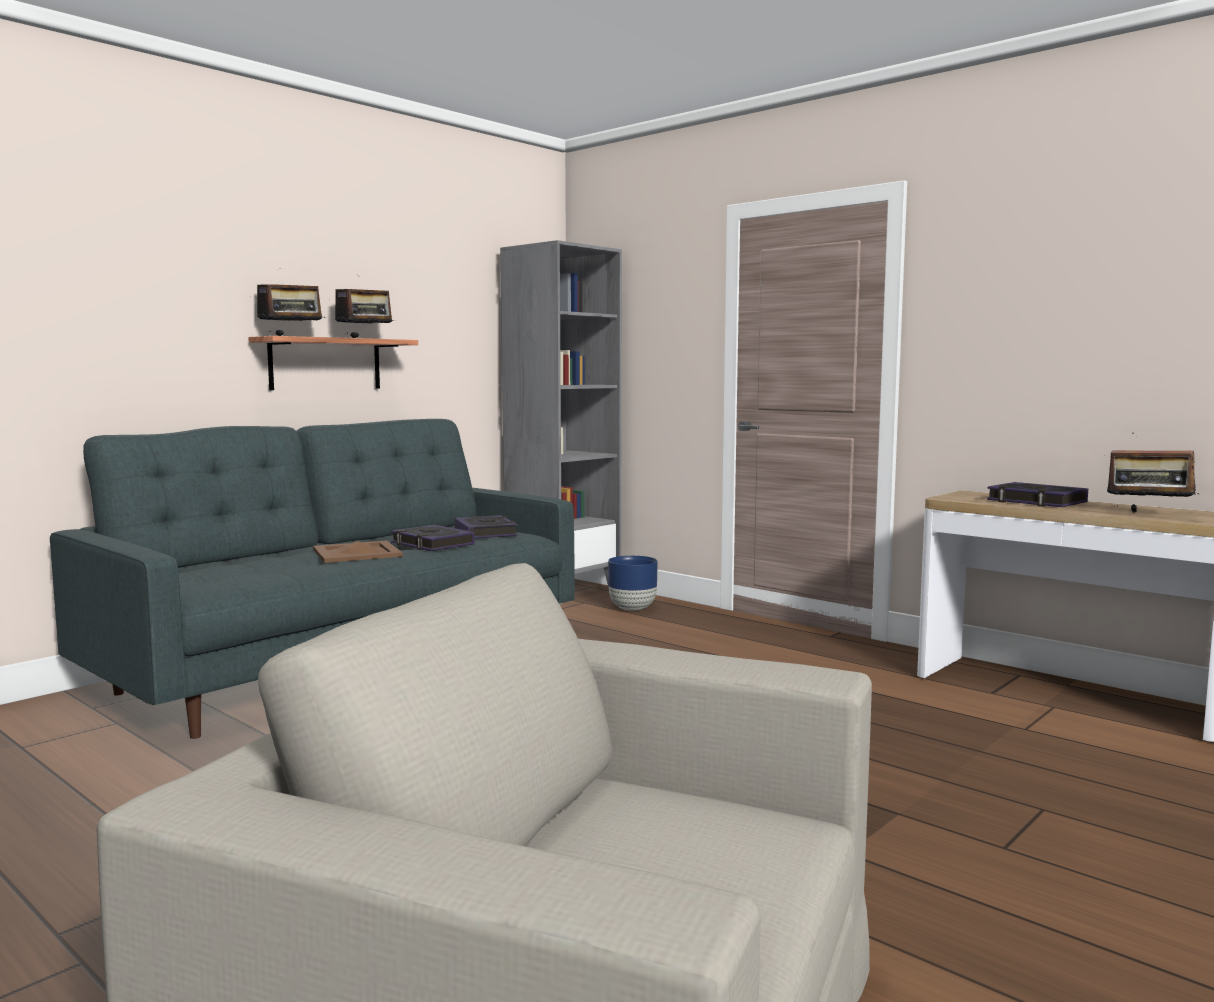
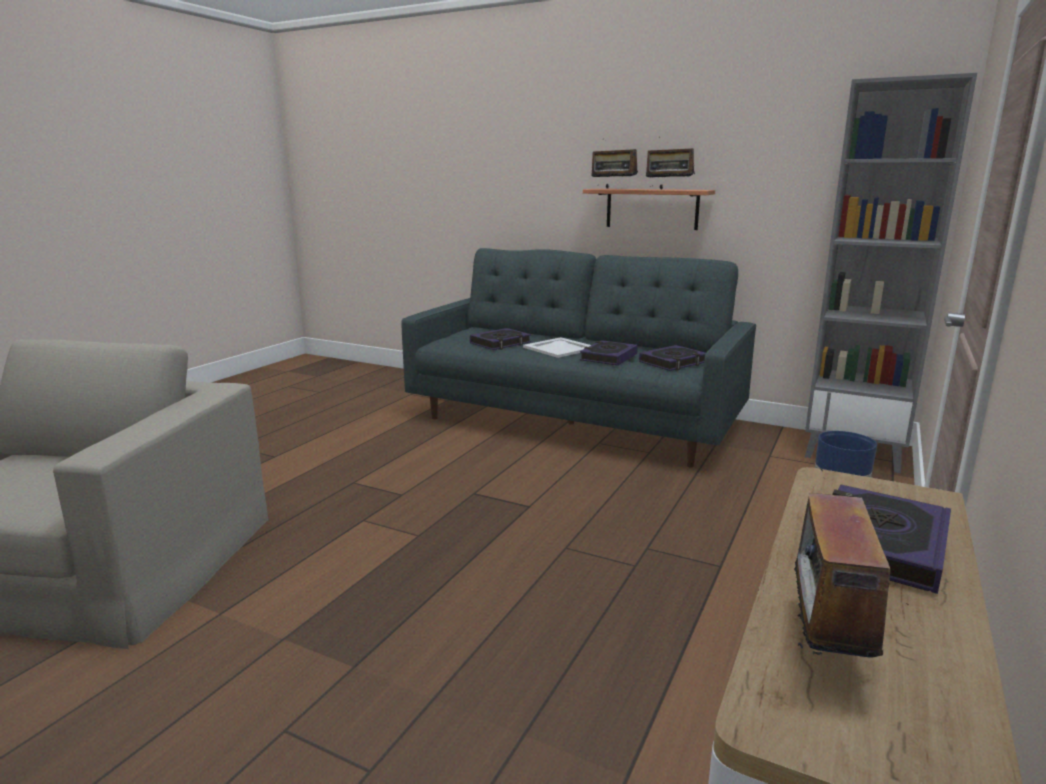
camera: 75 degrees right, 10 degrees up
(280, 568) = (500, 343): none -> book
(356, 552) = (559, 348): brown tray -> white tray

